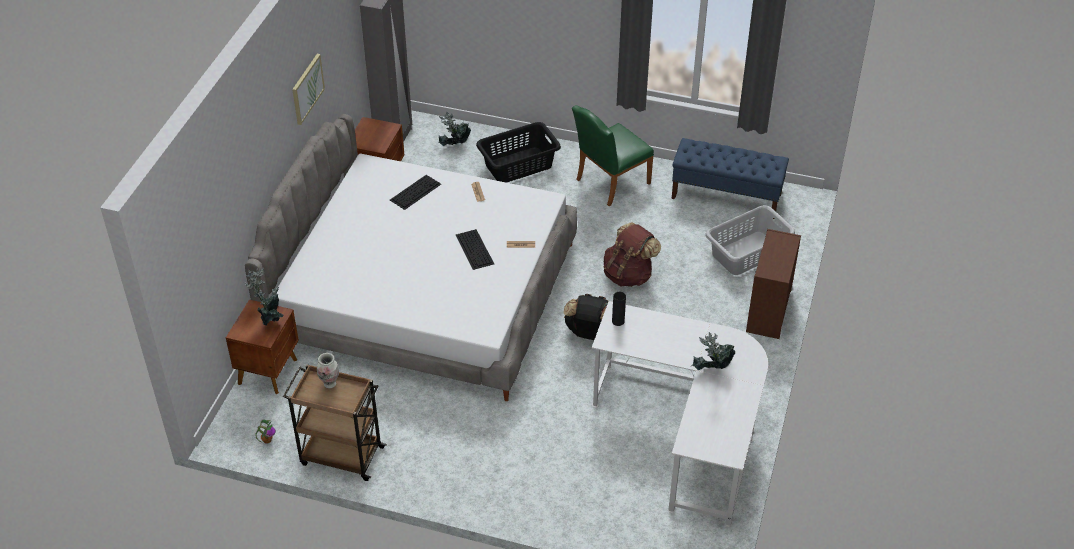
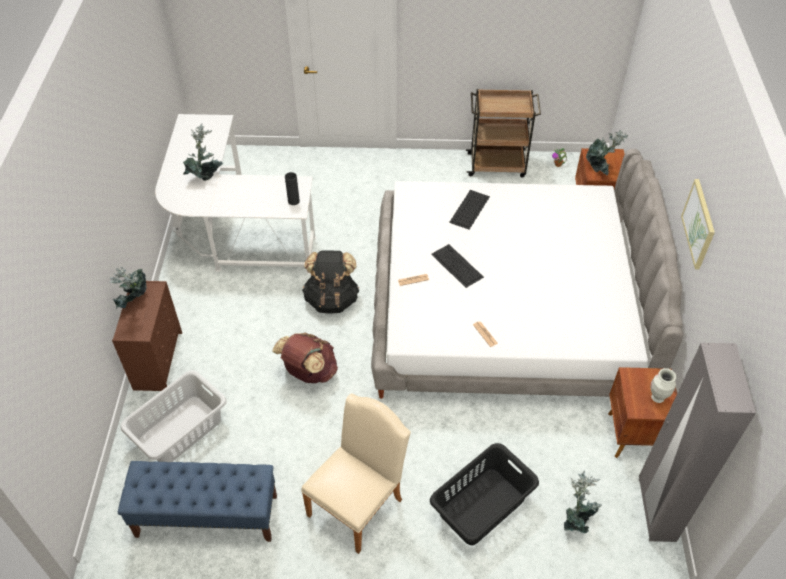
camera: 165 degrees right, 5 degrees up
(330, 384) = (509, 110): vase -> vase (657, 398)
(415, 191) = (552, 320): keyboard -> keyboard (469, 209)
(609, 183) = (359, 502): green chair -> beige chair
(783, 263) = (135, 302): none -> potted plant

